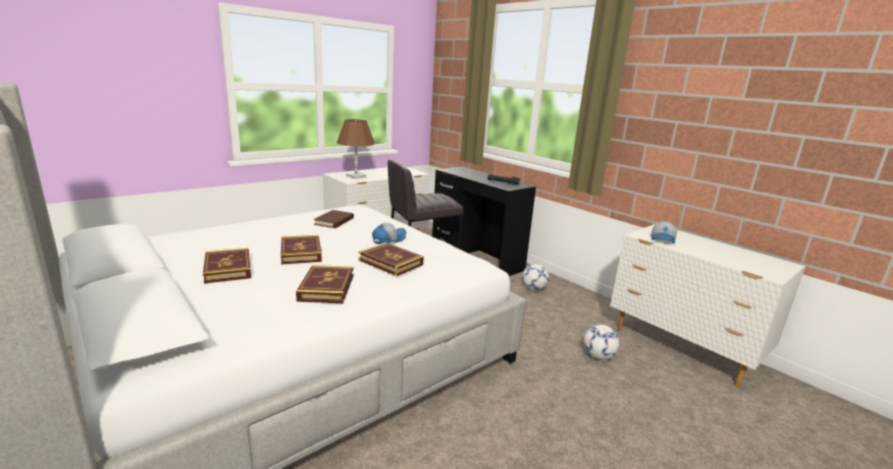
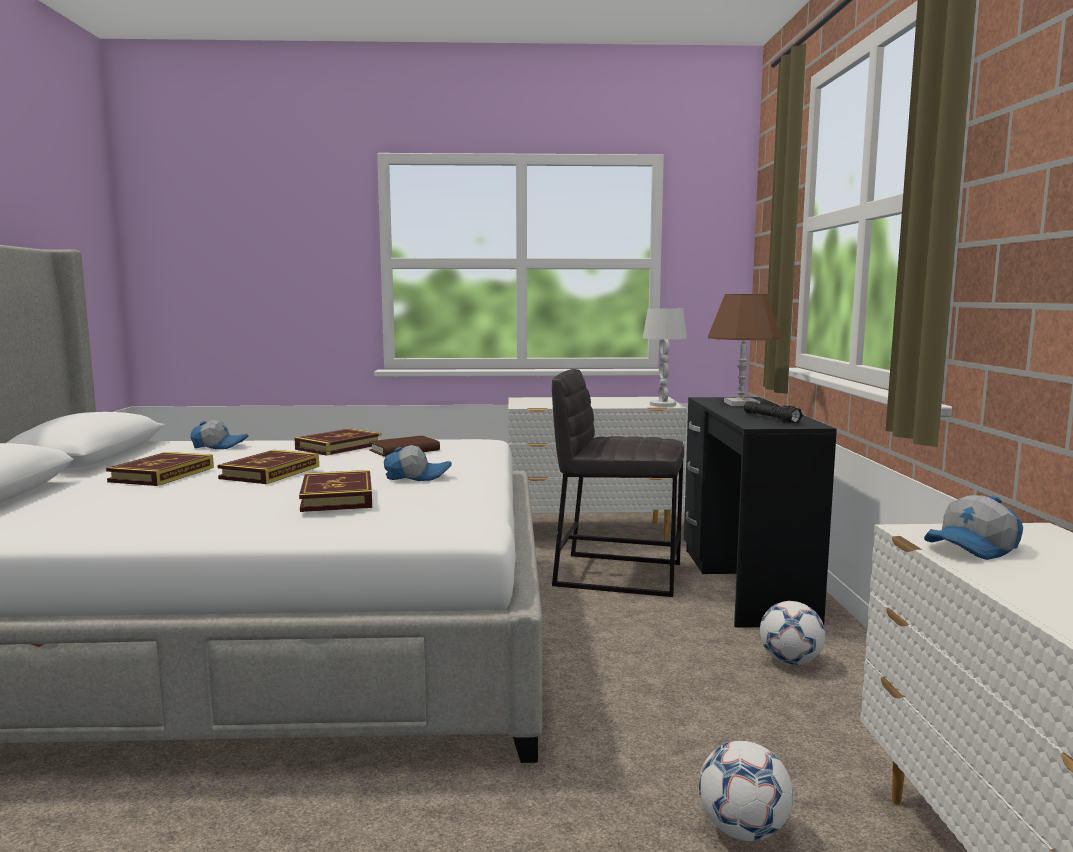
camera: 40 degrees right, 10 degrees down
(201, 237) = (220, 446): none -> cap
(326, 287) = (195, 508): book -> book (339, 447)
(356, 176) = (547, 402): brown table lamp -> brown table lamp (741, 403)
(415, 173) = (663, 405): none -> white table lamp

